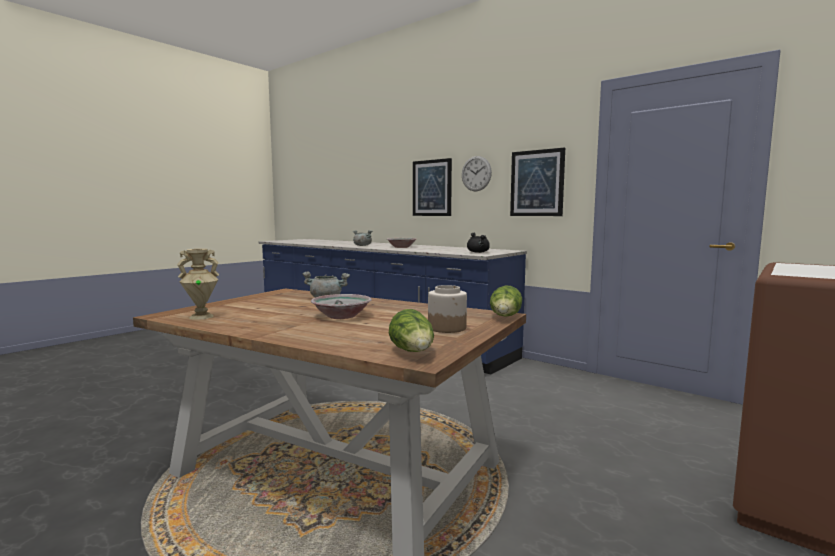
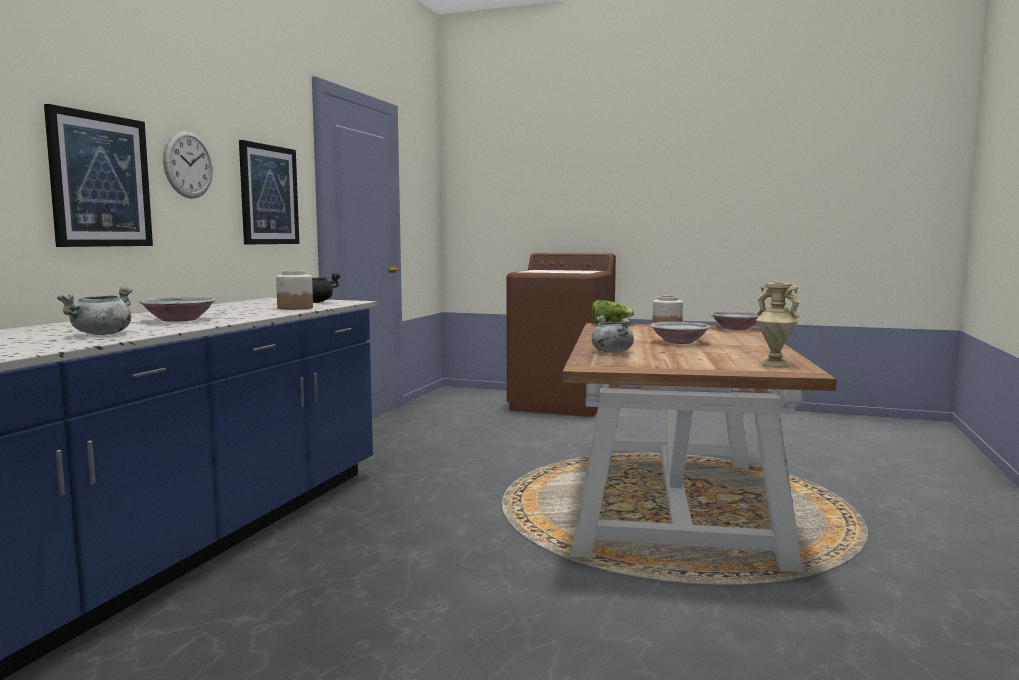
camera: 110 degrees left, 0 degrees up
(413, 352) = (735, 328): lettuce -> bowl
(444, 251) = (295, 308): none -> jar

